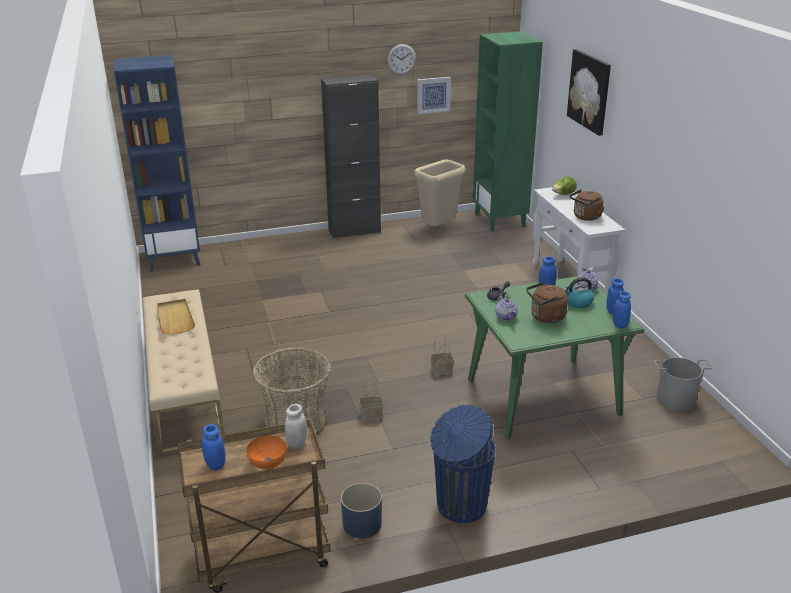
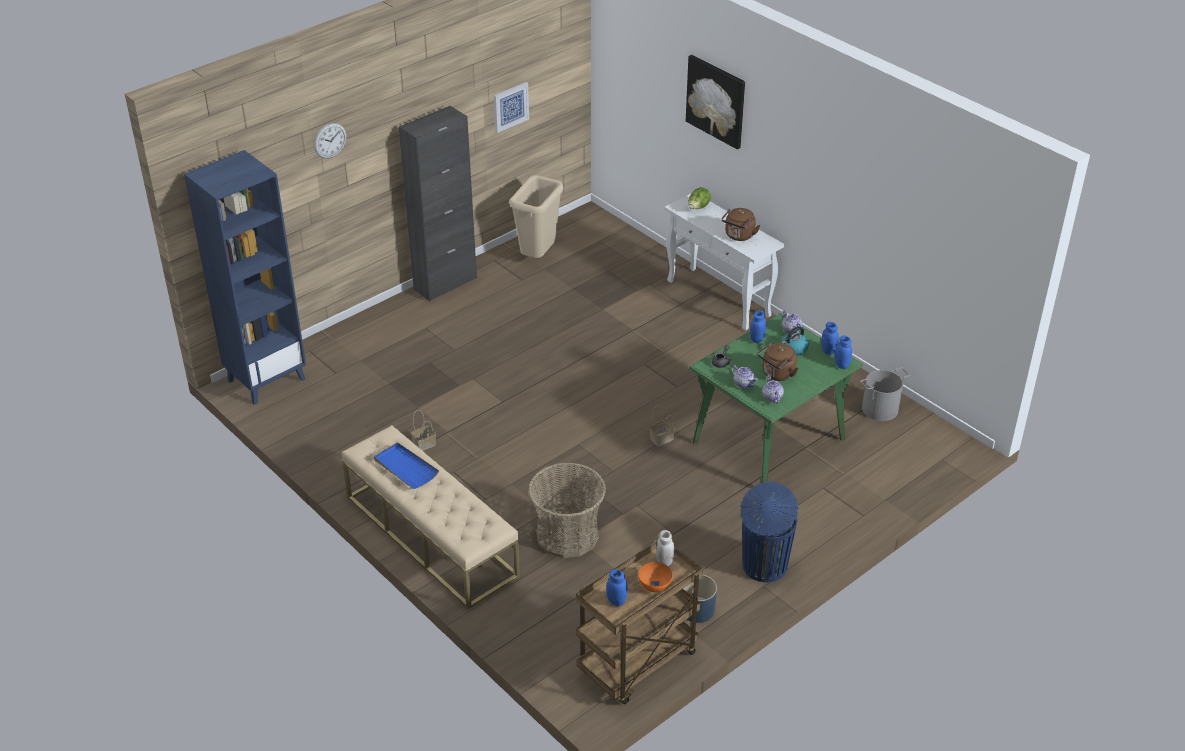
camera: 25 degrees left, 10 degrees up
(175, 318) = (405, 468): beige tray -> blue tray
(370, 415) = (630, 507): basket -> basket (423, 445)
(401, 59) = (476, 78): wall clock -> wall clock (330, 140)
(500, 220) = (597, 227): green bookcase -> none
(526, 333) = (771, 397): none -> teapot

